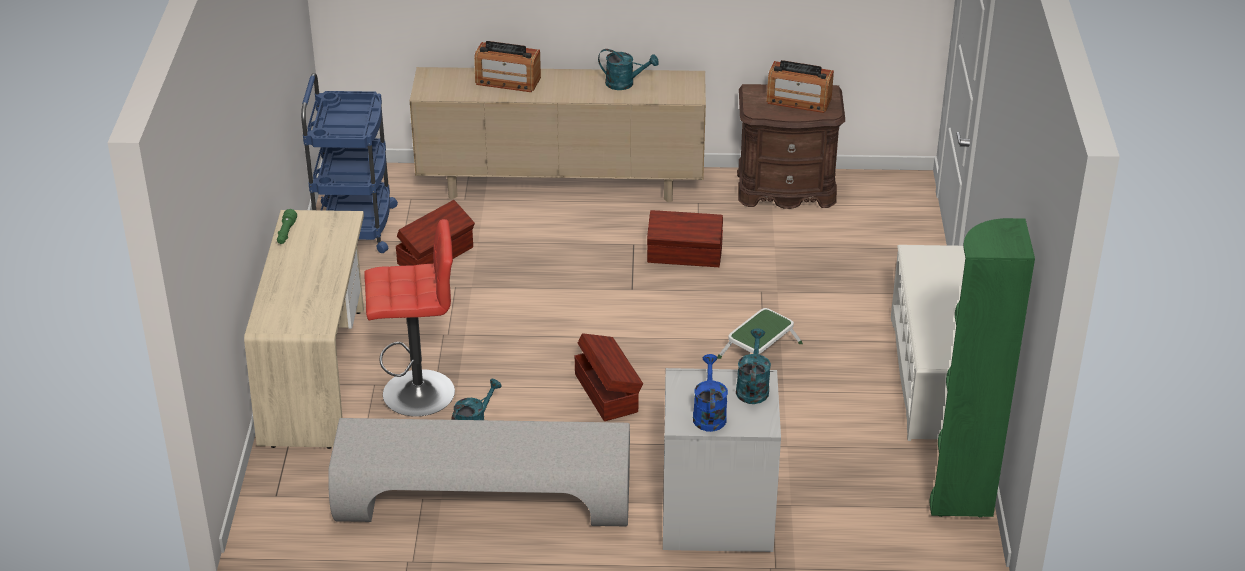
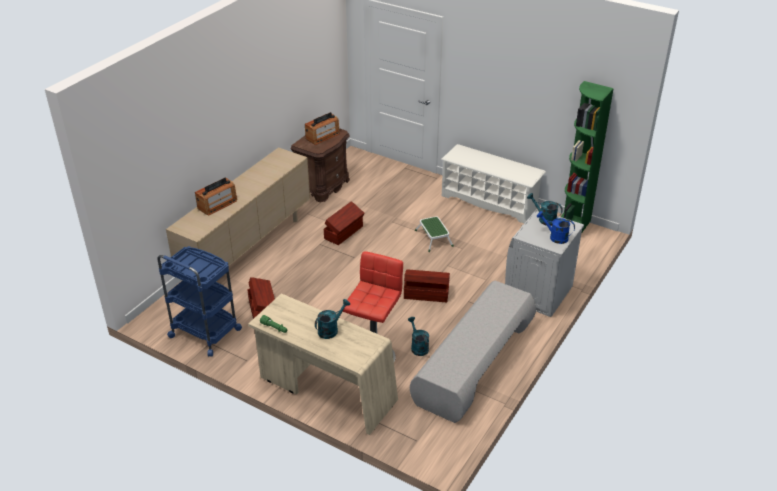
camera: 60 degrees left, 0 degrees up
(625, 84) = (263, 172): turquoise watering can -> turquoise watering can (331, 329)

